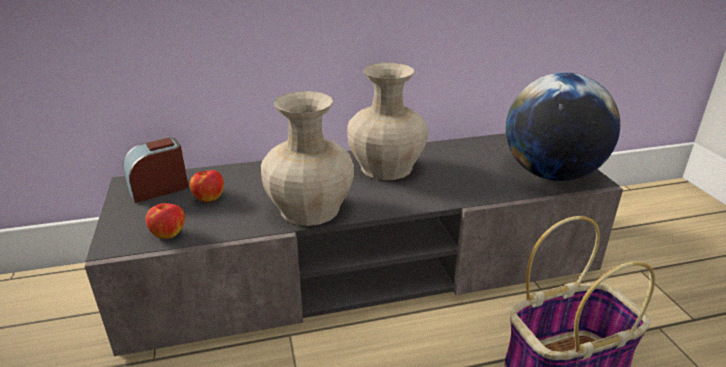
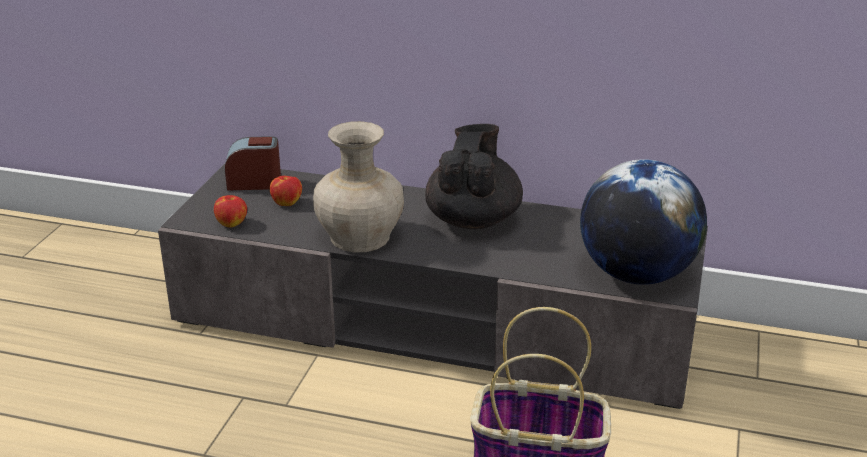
camera: 30 degrees right, 0 degrees up
(387, 167) = (473, 219): beige vase -> black teapot

